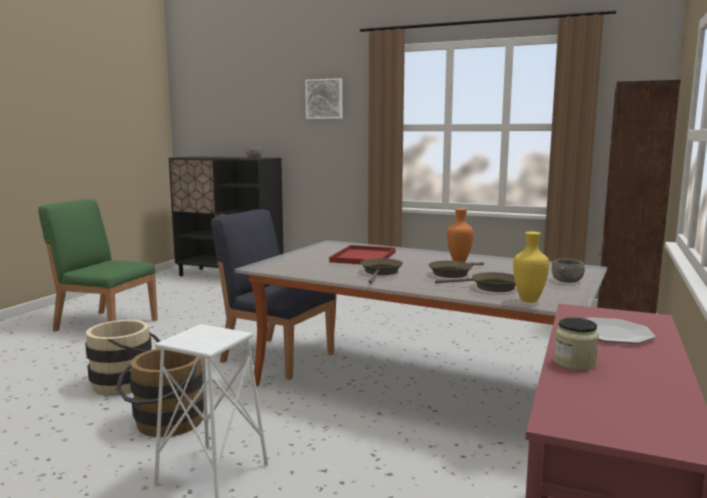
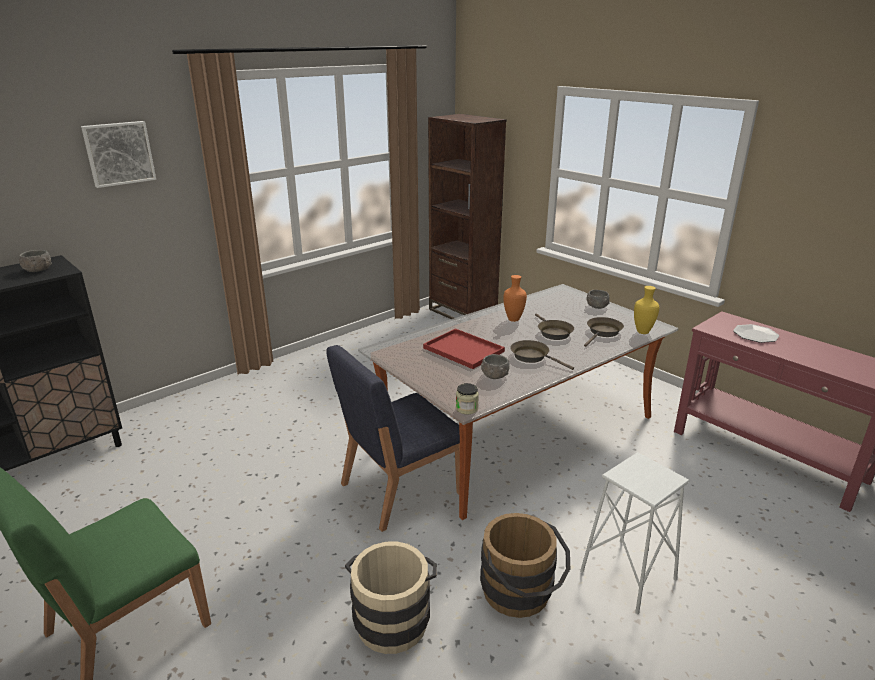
camera: 65 degrees left, 15 degrees up
(324, 267) = (495, 375): none -> grey bowl
(574, 363) = (805, 358): jar -> jar (466, 408)

